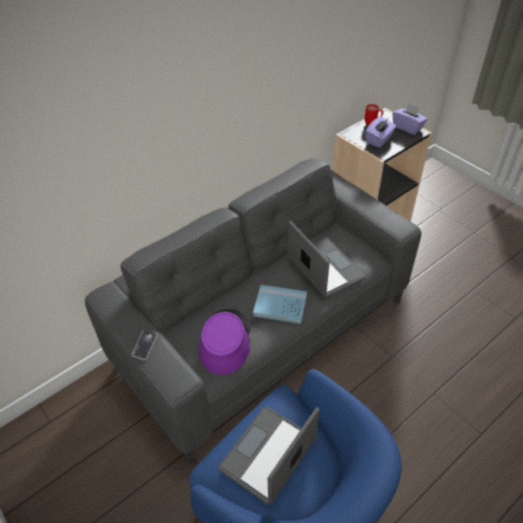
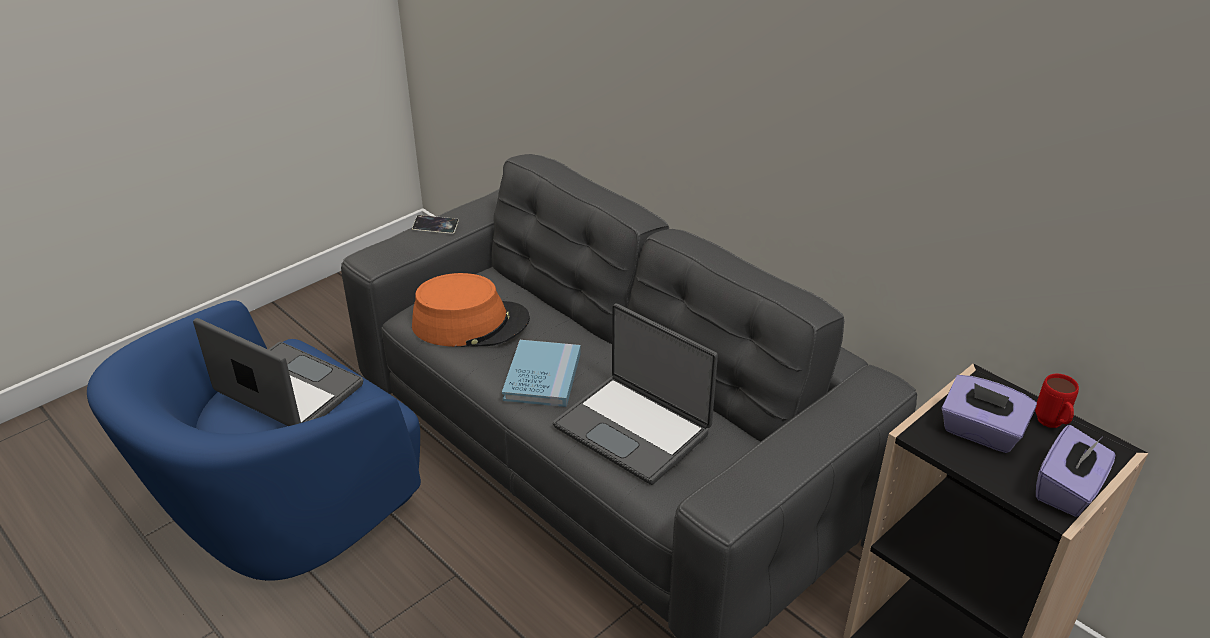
camera: 85 degrees right, 10 degrees down
(225, 342) = (470, 323): purple hat -> orange hat
(324, 269) = (634, 429): laptop -> laptop turned 75 degrees clockwise

